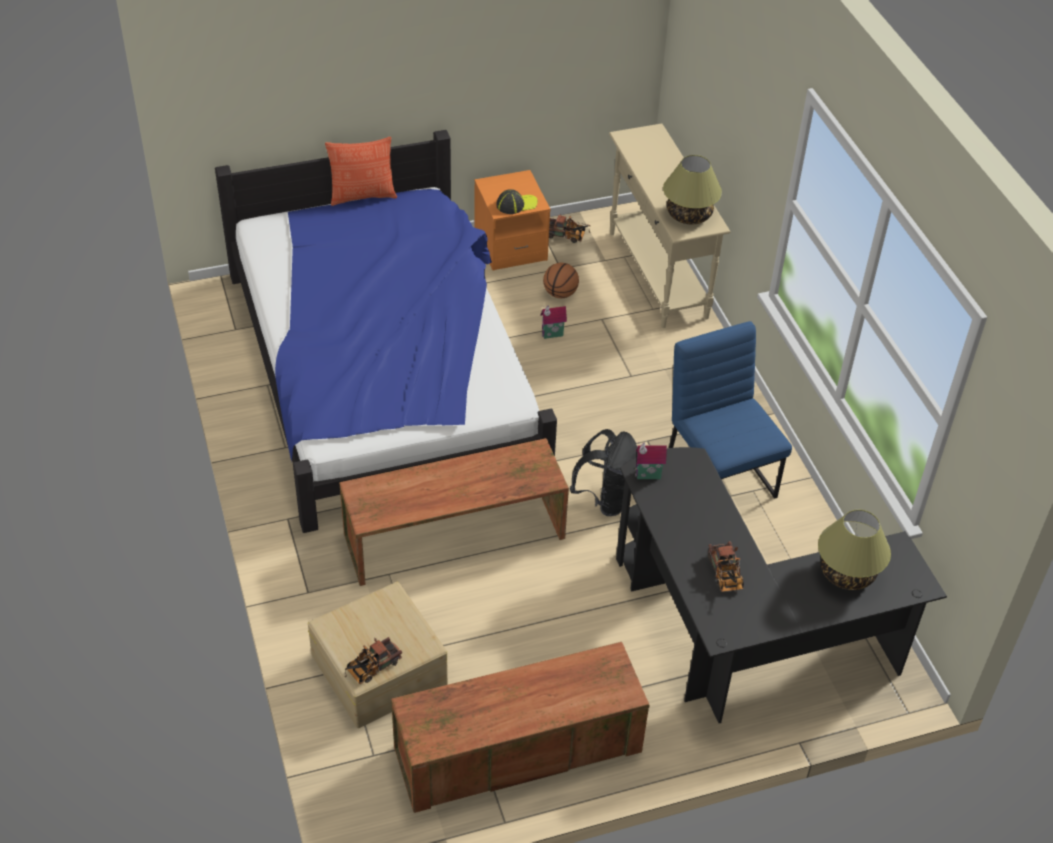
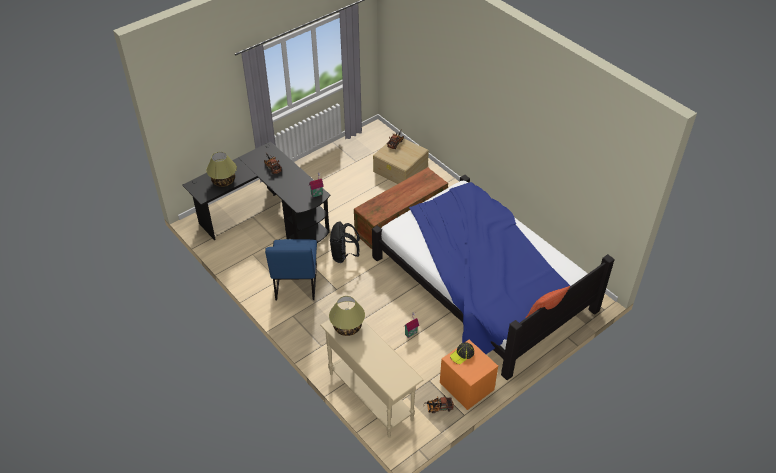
camera: 160 degrees right, 0 degrees up
(517, 752) = (337, 160): brown bench -> none
(560, 294) = (420, 362): basketball -> none
(720, 473) = (295, 284): blue chair -> blue chair turned 45 degrees clockwise

